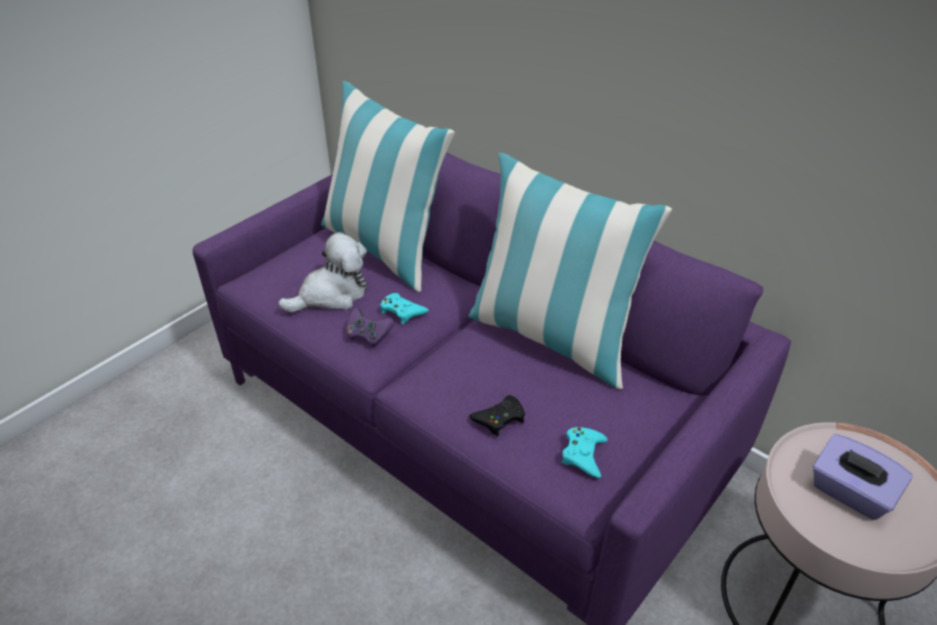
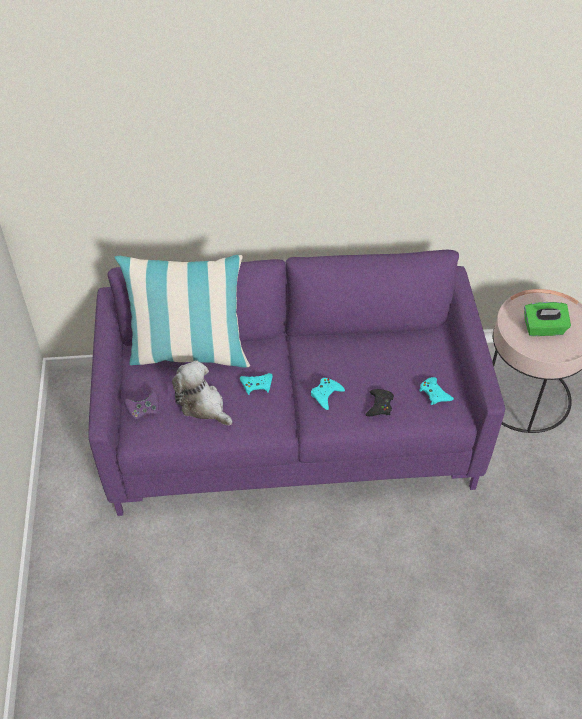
camera: 45 degrees left, 10 degrees up
(331, 295) = (202, 405): plush toy -> plush toy turned 60 degrees counterclockwise
(368, 336) = (258, 413): purple game controller -> purple game controller (143, 411)
(456, 367) = (326, 395): none -> turquoise game controller
(552, 337) = (349, 342): pillow -> none
(850, 493) = (543, 329): purple tissue box -> green tissue box

